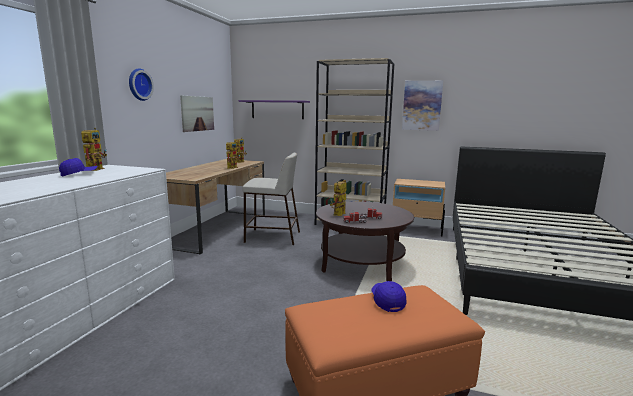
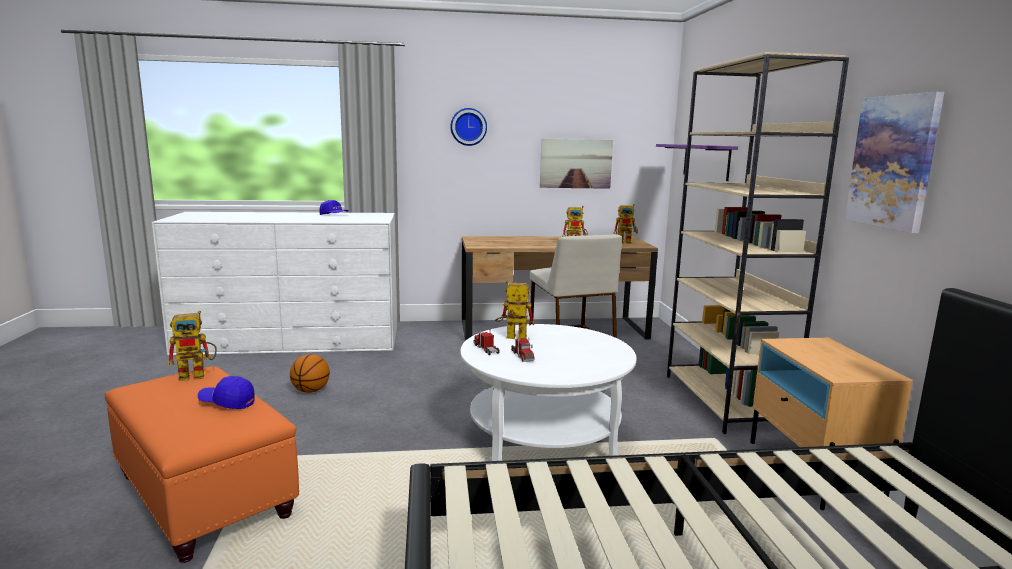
camera: 65 degrees right, 0 degrees up
(96, 168) = (365, 214): toy robot -> toy robot (198, 375)
(216, 324) = (310, 391): none -> basketball
(362, 263) = (543, 439): brown coffee table -> white coffee table
(387, 301) = (227, 403): blue cap -> blue cap turned 135 degrees counterclockwise

